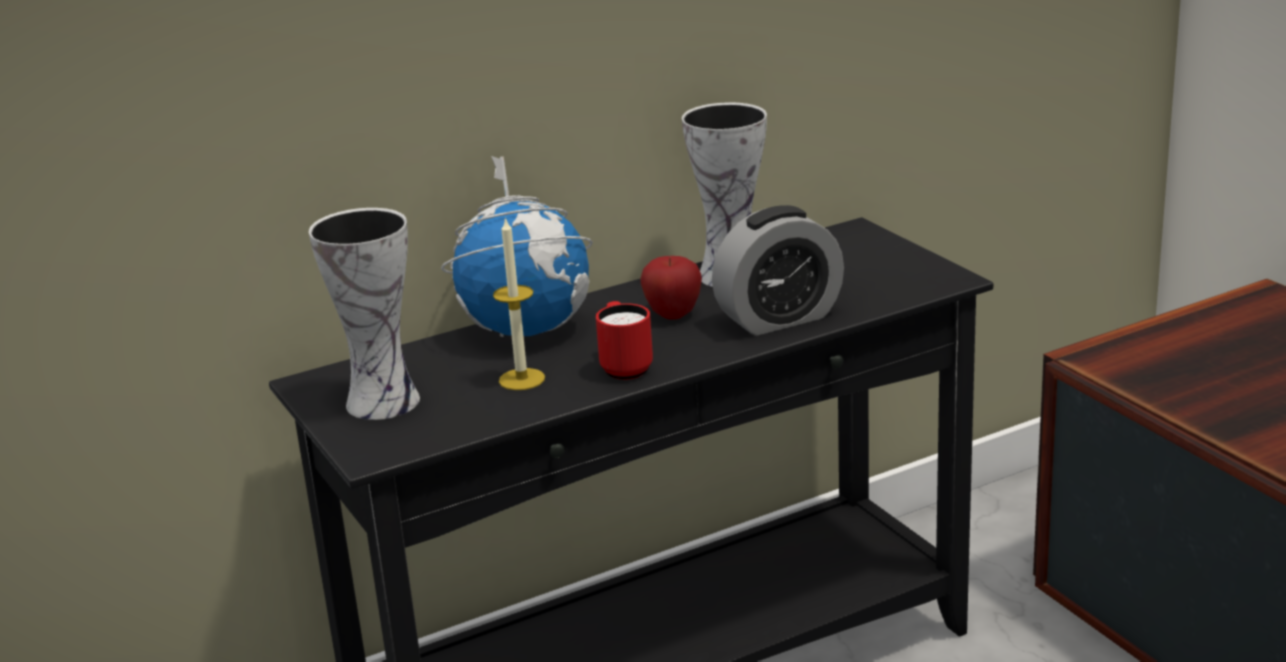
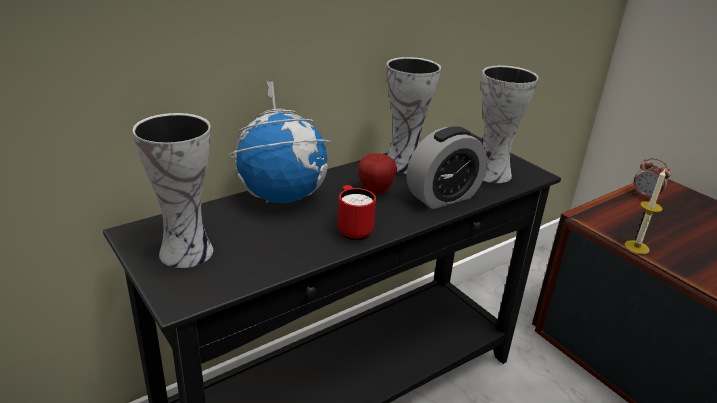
camera: 10 degrees left, 5 degrees up
(522, 379) = (284, 237): candle -> candle (636, 247)
(870, 282) = (489, 173): none -> vase
(1223, 318) = (645, 196): none -> alarm clock

